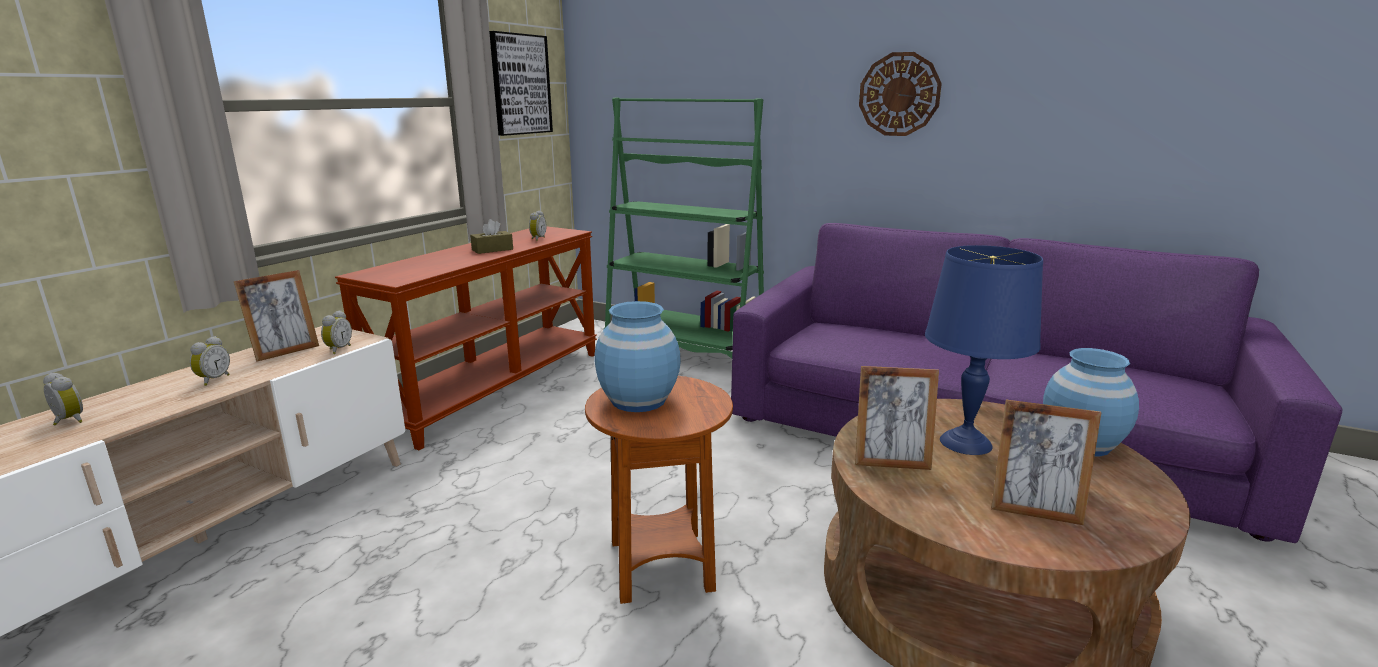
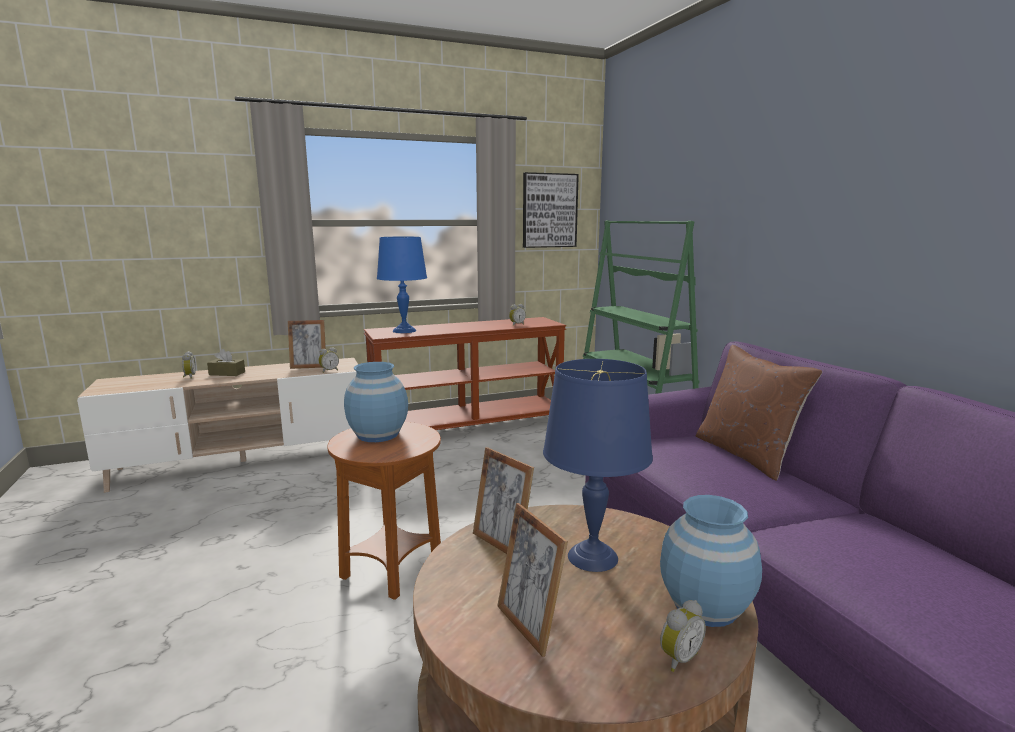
camera: 40 degrees right, 5 degrees down
(213, 380) = (259, 373): alarm clock -> alarm clock (678, 658)
(411, 268) = (404, 331): none -> blue table lamp
(492, 250) = (473, 327): brown tissue box -> brown tissue box (227, 373)
(881, 329) = (746, 454): none -> brown pillow
(899, 94) = (824, 216): wall clock -> none

